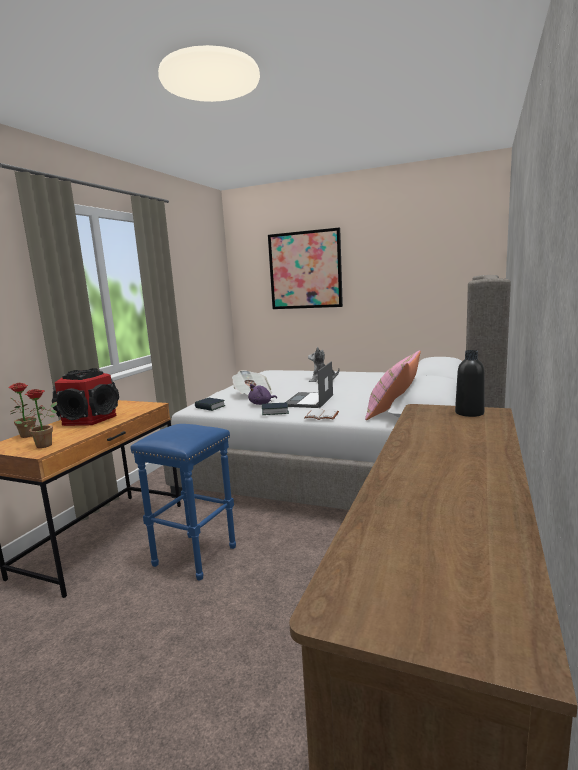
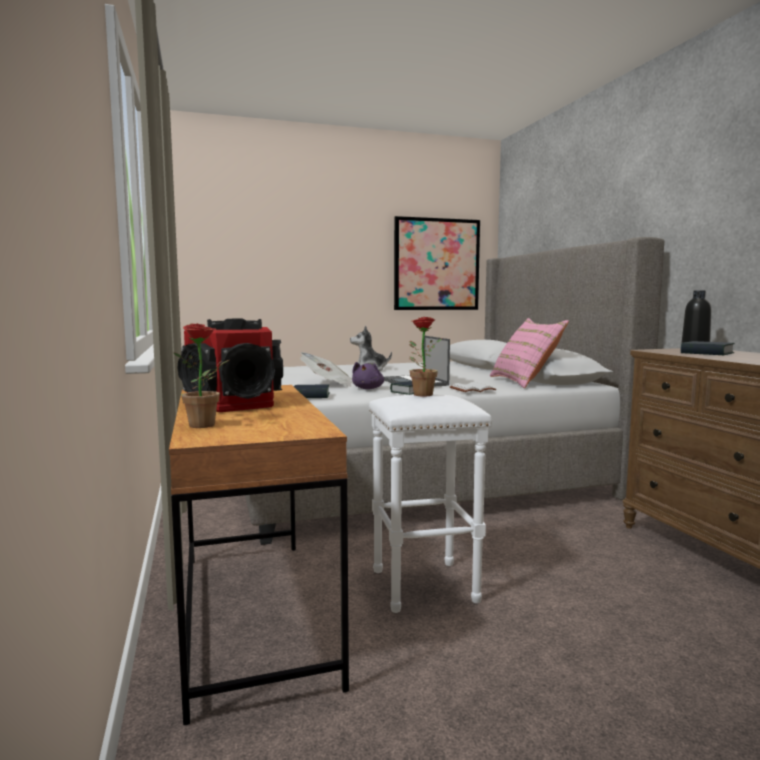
camera: 40 degrees left, 5 degrees down
(45, 444) = (287, 426): potted plant -> potted plant (420, 394)
(195, 556) = (427, 586): blue stool -> white stool
(305, 270) = (285, 238): picture -> picture (436, 264)
(442, 423) = (706, 353): none -> book

